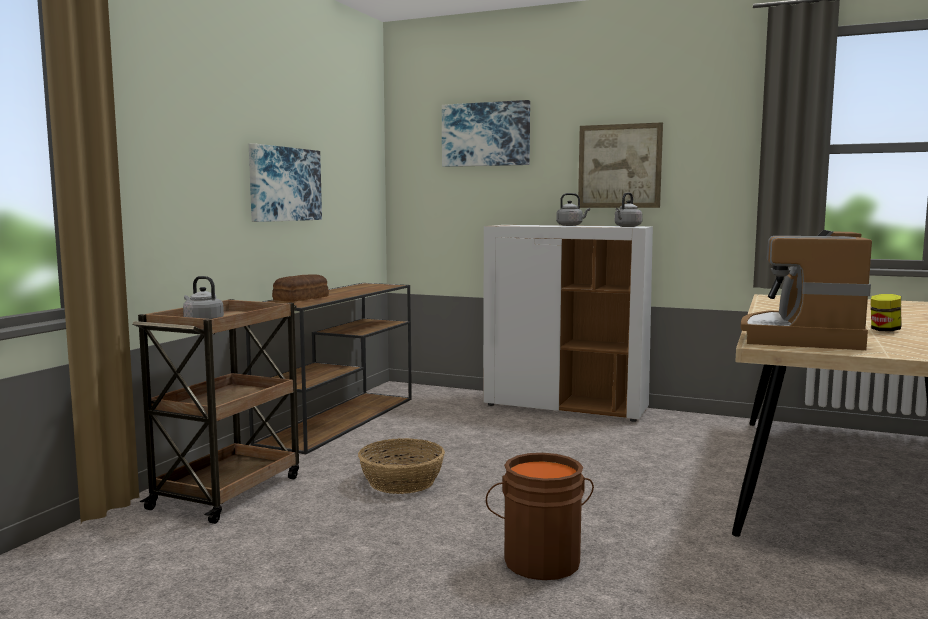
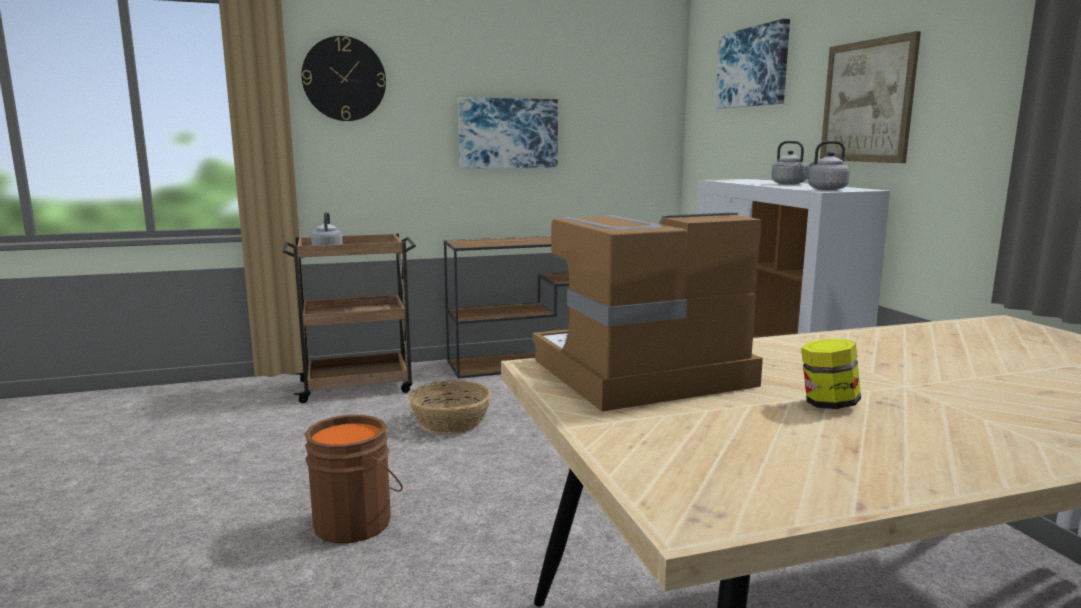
camera: 50 degrees right, 5 degrees up
(152, 112) = (344, 79): none -> wall clock
(302, 298) = (499, 240): bread -> none

